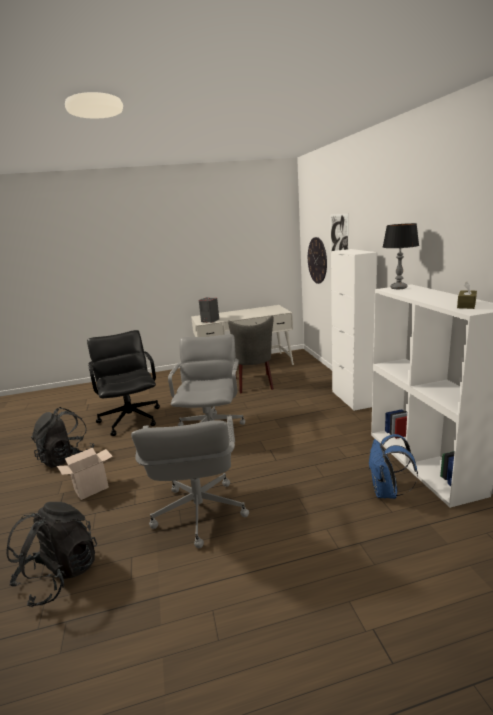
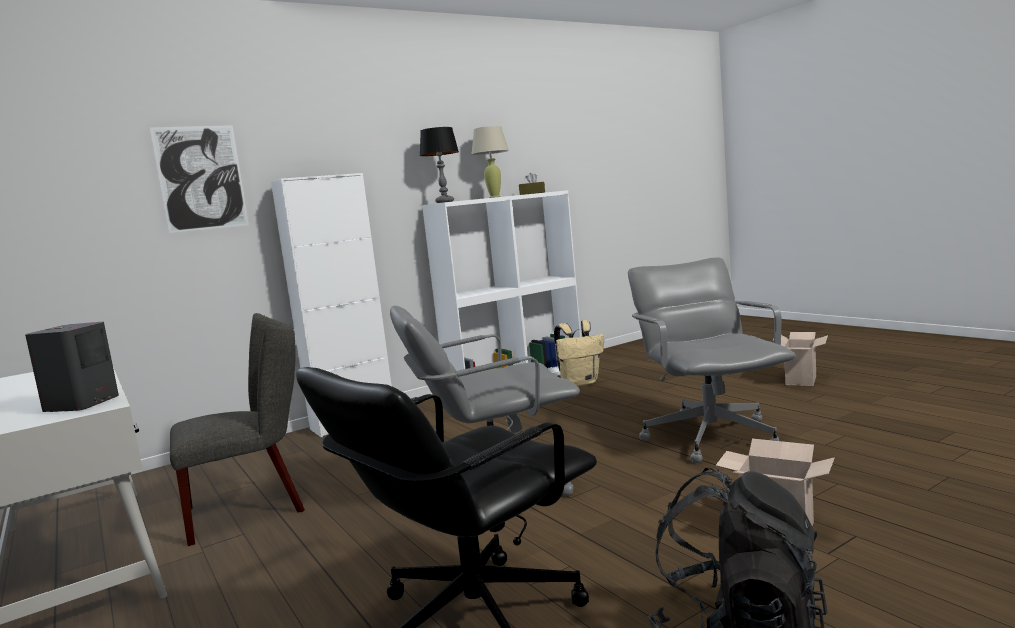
camera: 110 degrees left, 10 degrees down
(59, 575) = (920, 468): black backpack -> none
(198, 513) = (711, 437): grey office chair -> grey office chair turned 75 degrees counterclockwise
(276, 657) = (802, 381): none -> cardboard box
(317, 260) = (87, 234): wall clock -> none
(387, 492) = (580, 383): blue backpack -> beige backpack
(436, 296) = (494, 197): none -> beige table lamp

